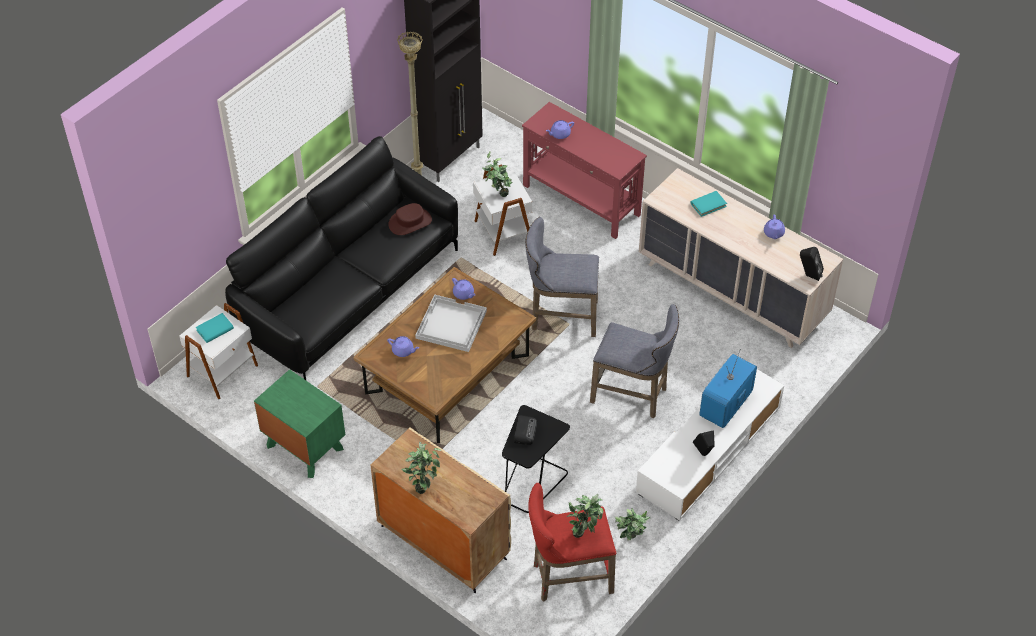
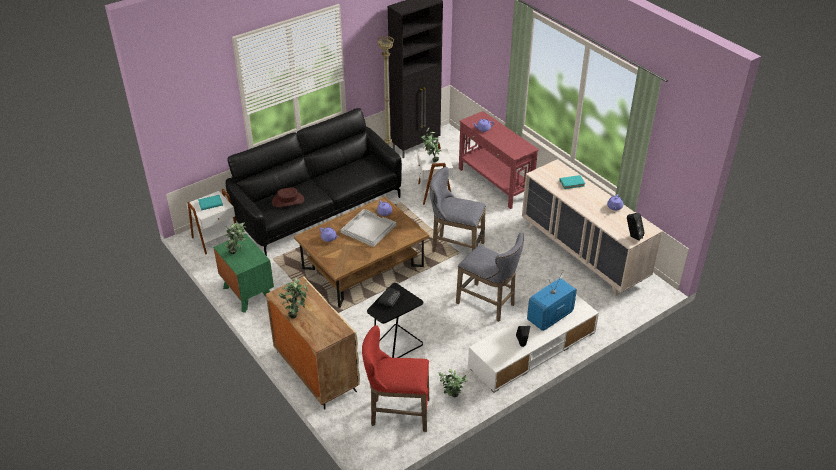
camera: 15 degrees right, 10 degrees down
(410, 222) = (367, 167): brown hat -> brown hat (288, 200)
(584, 532) = (406, 372): potted plant -> potted plant (237, 252)

